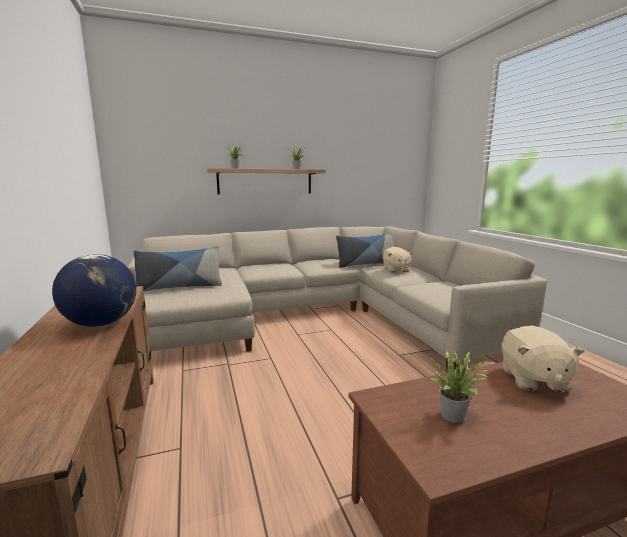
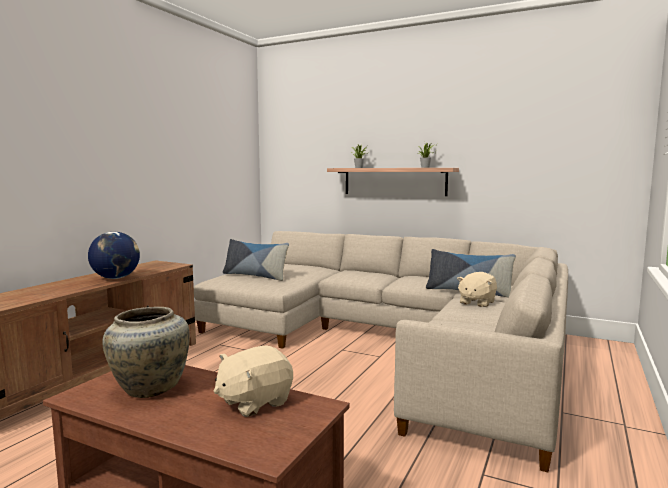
camera: 45 degrees right, 5 degrees down
(454, 414) = (150, 387): potted plant -> beige vase

